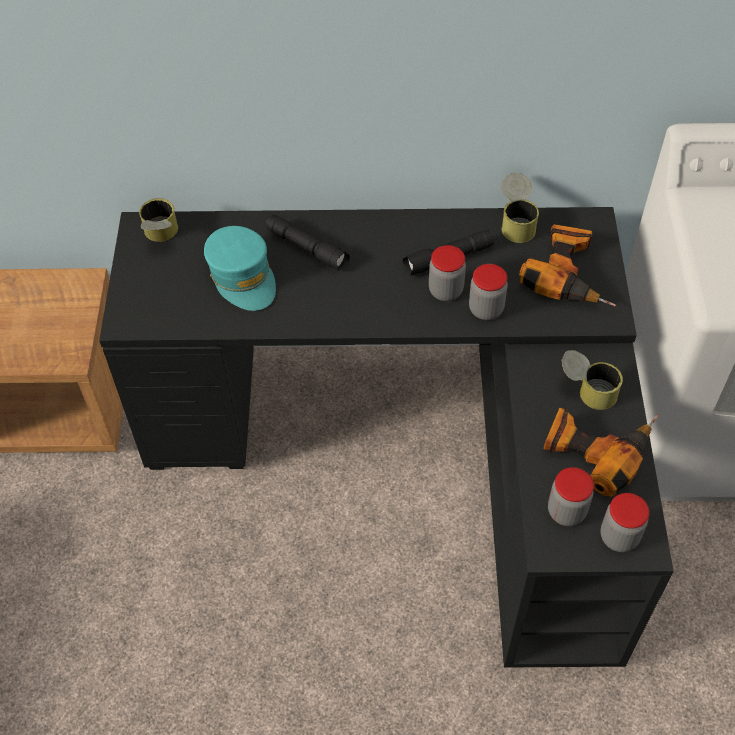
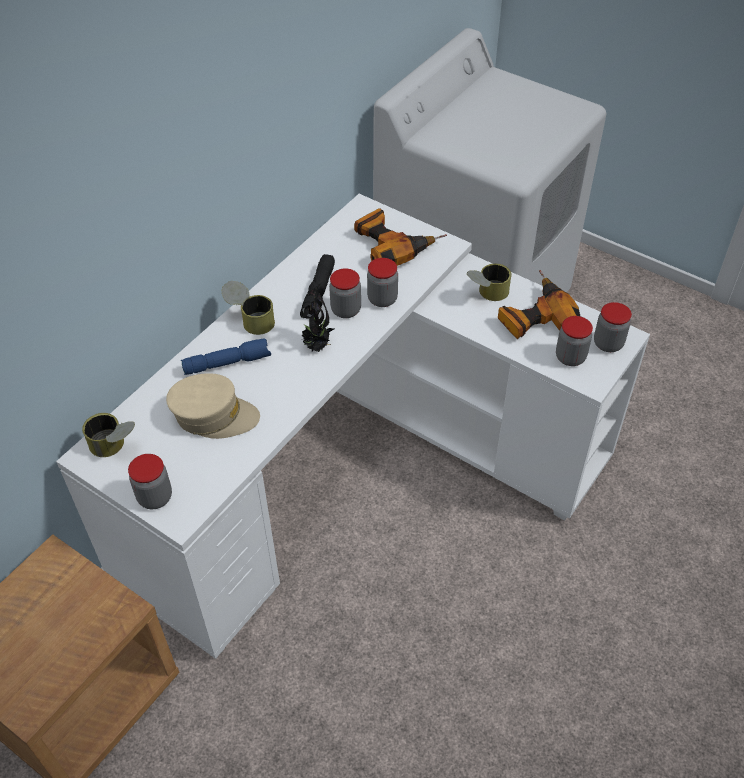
camera: 55 degrees left, 5 degrees down
(131, 293) = (155, 497): none -> jar
(243, 277) = (214, 416): turquoise cap -> beige cap
(308, 248) = (227, 362): black flashlight -> blue flashlight
(382, 297) = (317, 346): none -> potted plant
(415, 449) = (356, 468): black desk -> white desk
(516, 222) = (323, 242): can -> can (250, 319)

